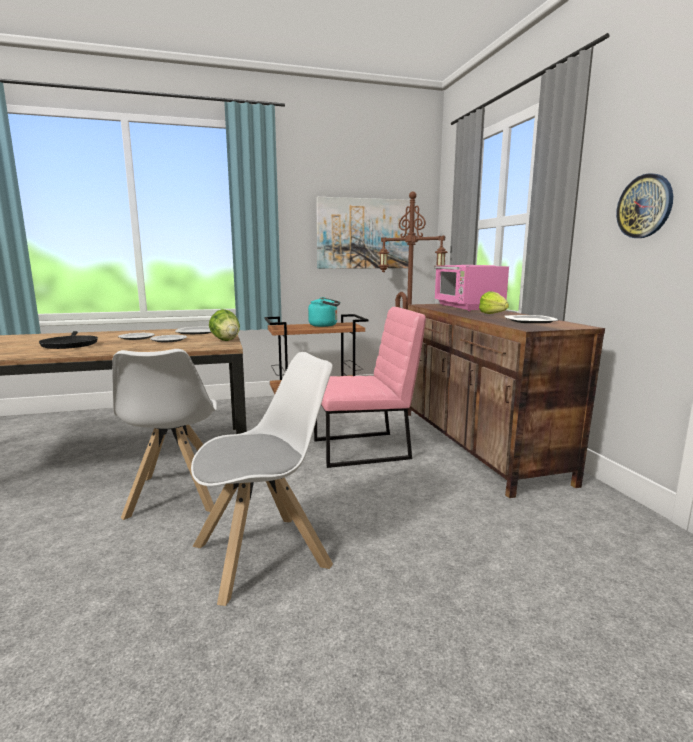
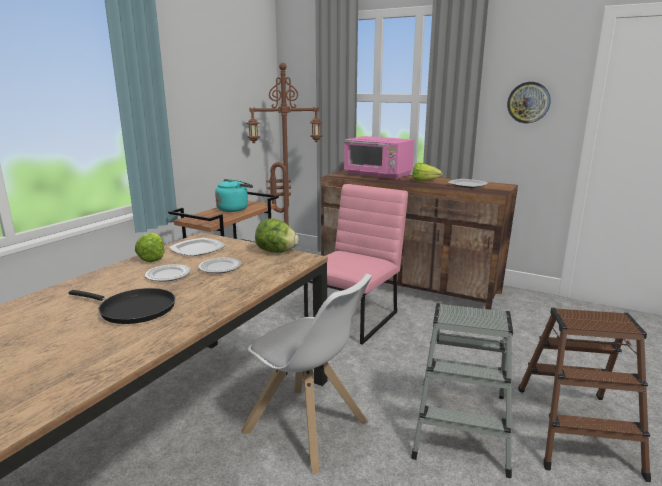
camera: 45 degrees left, 5 degrees up
(166, 331) = (154, 256): none -> lettuce
(265, 555) = (461, 423): chair -> grey step ladder
(352, 629) = (575, 428): none -> brown step ladder
(365, 234) = (230, 103): picture -> none

